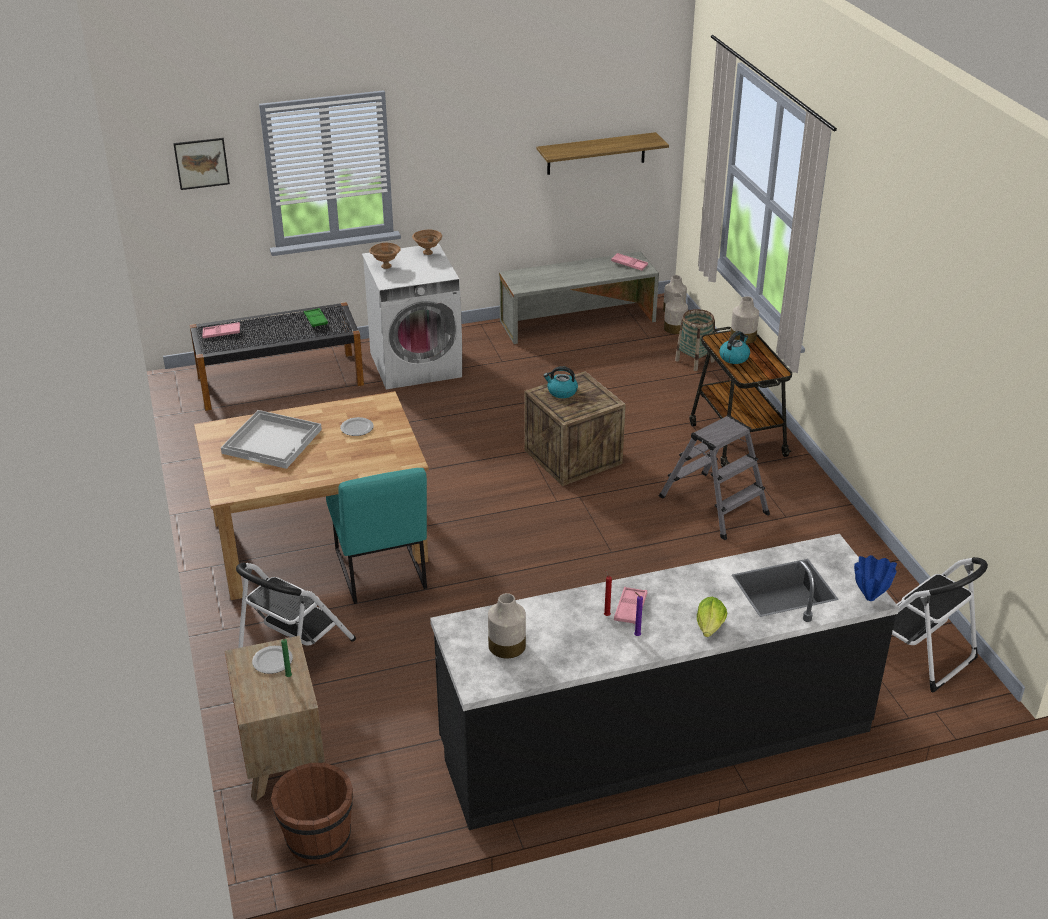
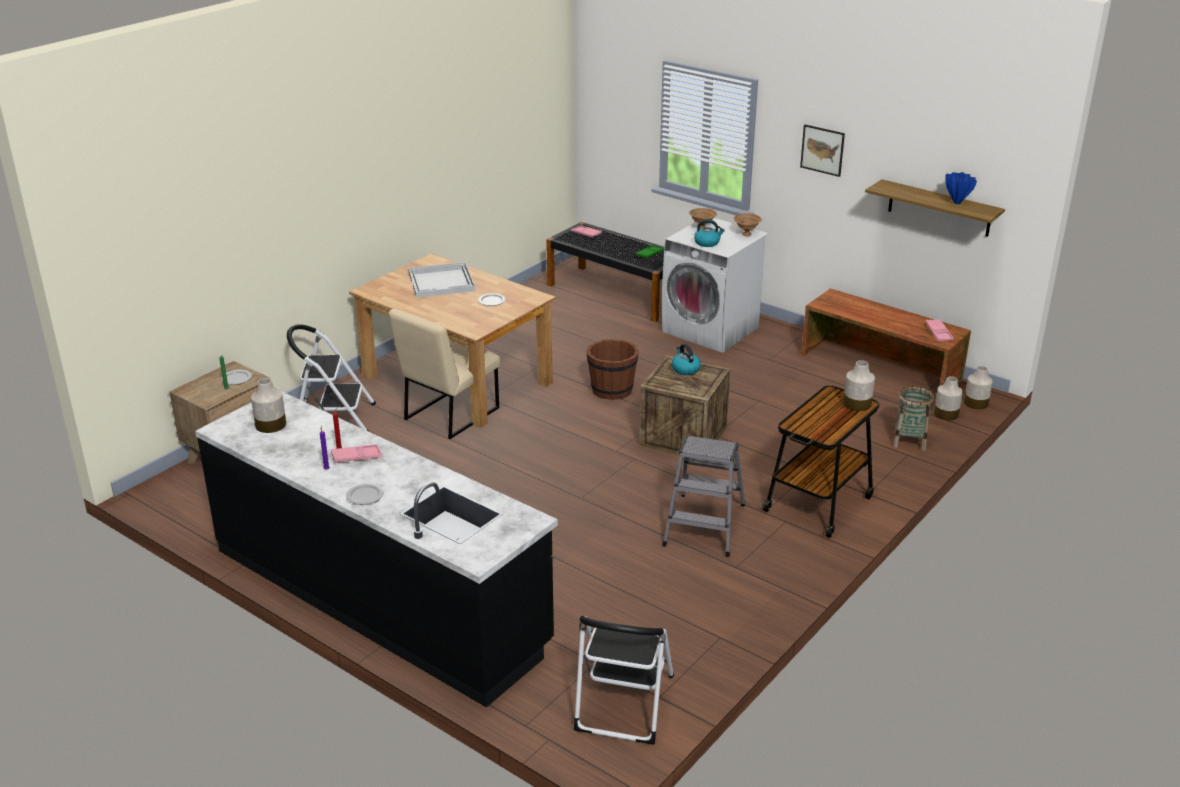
camera: 55 degrees right, 5 degrees down
(201, 163) = (618, 95): picture -> picture (822, 150)
(318, 839) = (169, 498): brown bucket -> brown bucket (612, 390)
(380, 571) = (449, 414): turquoise chair -> beige chair
(578, 320) = (881, 367): grey bench -> brown bench
(710, 627) = (365, 496): lettuce -> plate
(734, 357) = (816, 410): kettle -> kettle (707, 243)
(869, 598) = (477, 558): blue vase -> blue vase (956, 203)

